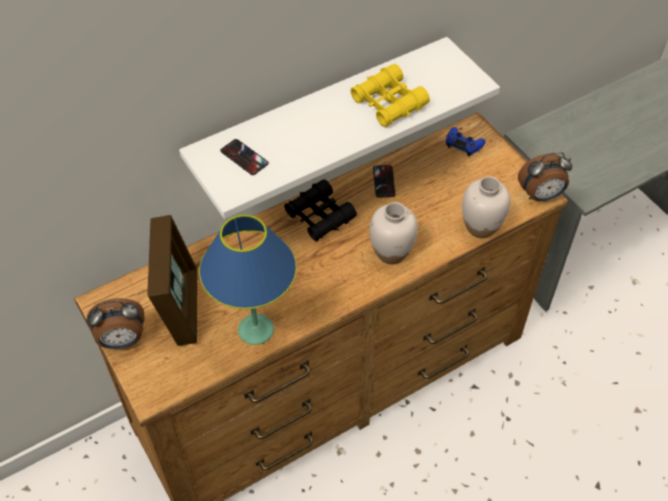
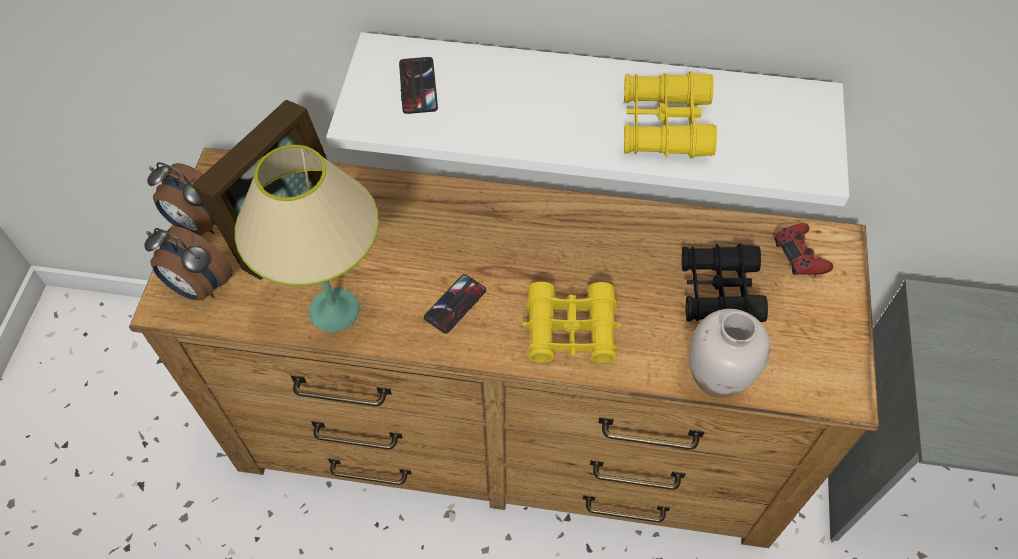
camera: 40 degrees right, 5 degrees up
(256, 330) = (334, 311): blue table lamp -> beige table lamp
(320, 216) = (532, 228): black binoculars -> black binoculars (719, 291)
(384, 181) = (650, 236): phone -> phone (455, 304)
(391, 253) = (571, 330): white vase -> yellow binoculars
(463, 145) = (800, 255): blue game controller -> red game controller
(540, 196) = (843, 392): alarm clock -> alarm clock (199, 287)

